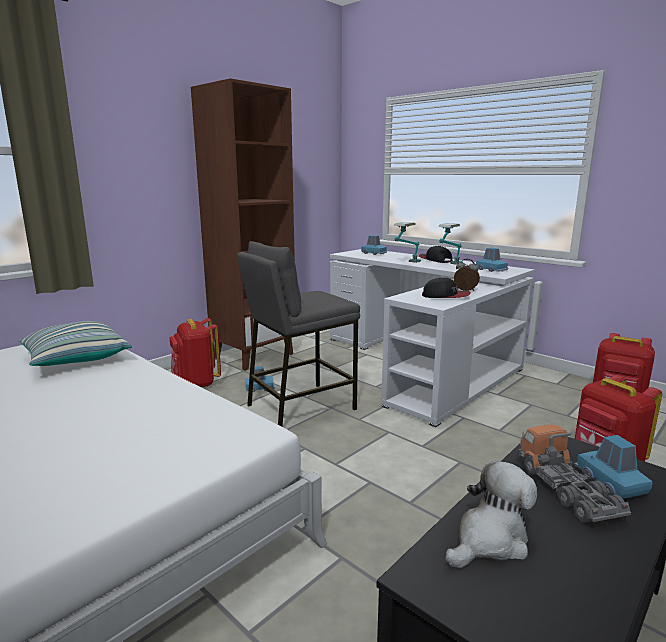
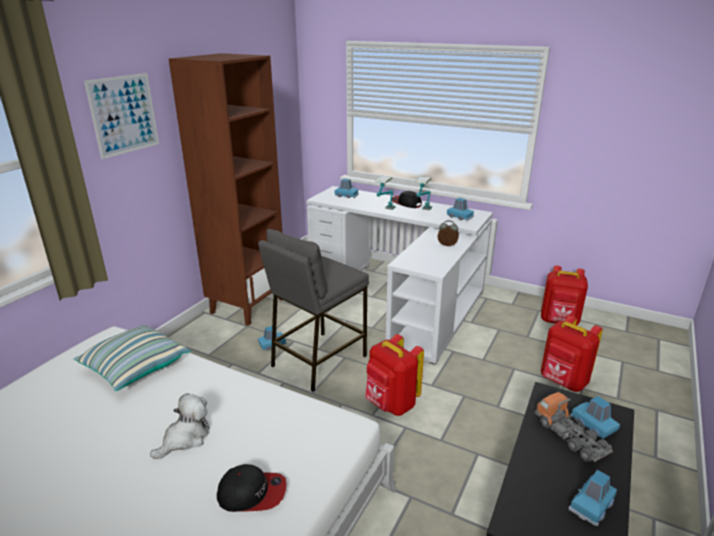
camera: 15 degrees left, 10 degrees up
(137, 131) = (124, 115): none -> picture
(196, 383) = (210, 347): red backpack -> red backpack (391, 404)
(446, 296) = (436, 256): cap -> cap (252, 493)
(489, 540) = (539, 487): plush toy -> plush toy (185, 438)
(571, 580) = (591, 505): none -> blue toy car

